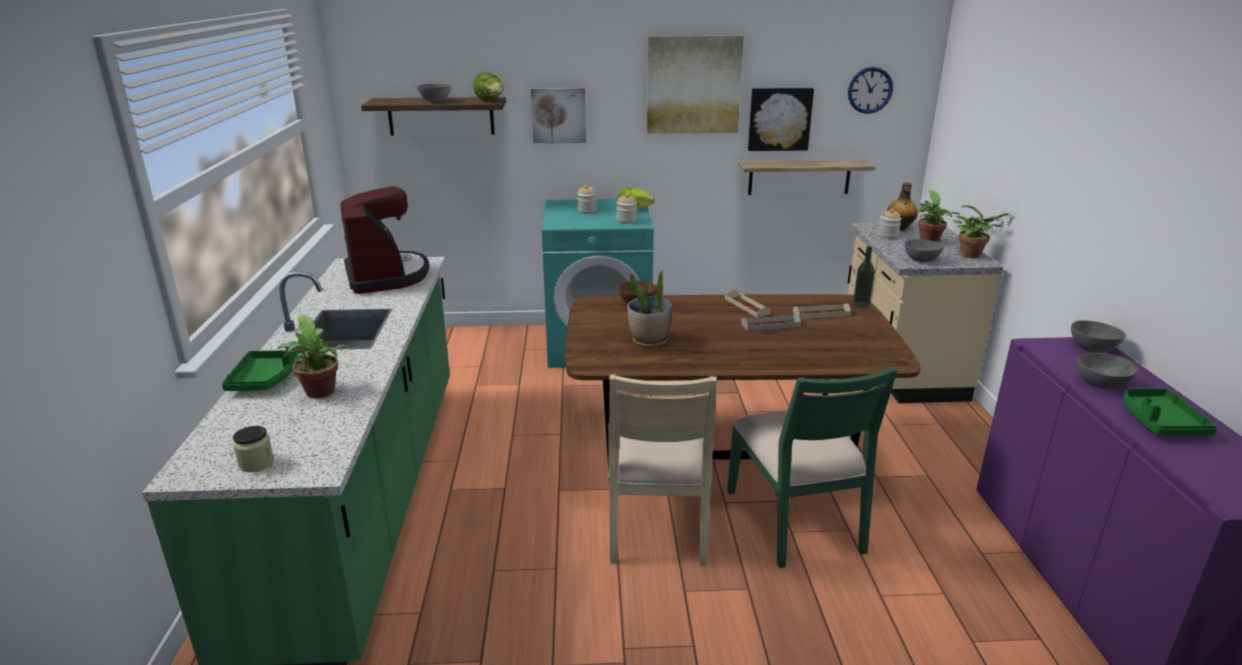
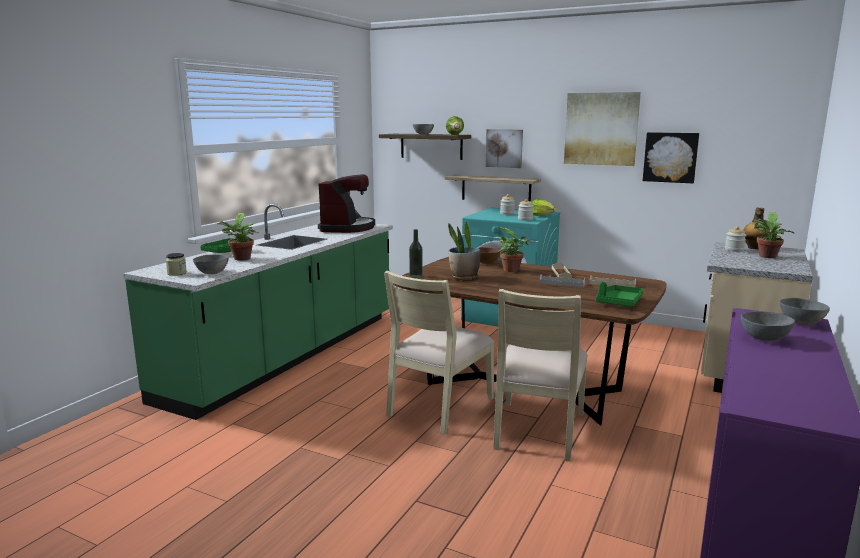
camera: 30 degrees right, 10 degrees down
(796, 520) = (537, 430): green chair -> beige chair
(799, 177) = (687, 205): shelf -> shelf (496, 189)
(861, 304) = (655, 284): bottle -> bottle (416, 276)
(870, 90) = (752, 136): wall clock -> none
(922, 260) = (737, 264): grey bowl -> grey bowl (212, 273)
(973, 255) = (795, 267): potted plant -> potted plant (513, 270)
(1159, 422) = (776, 363): green tray -> green tray (619, 302)

